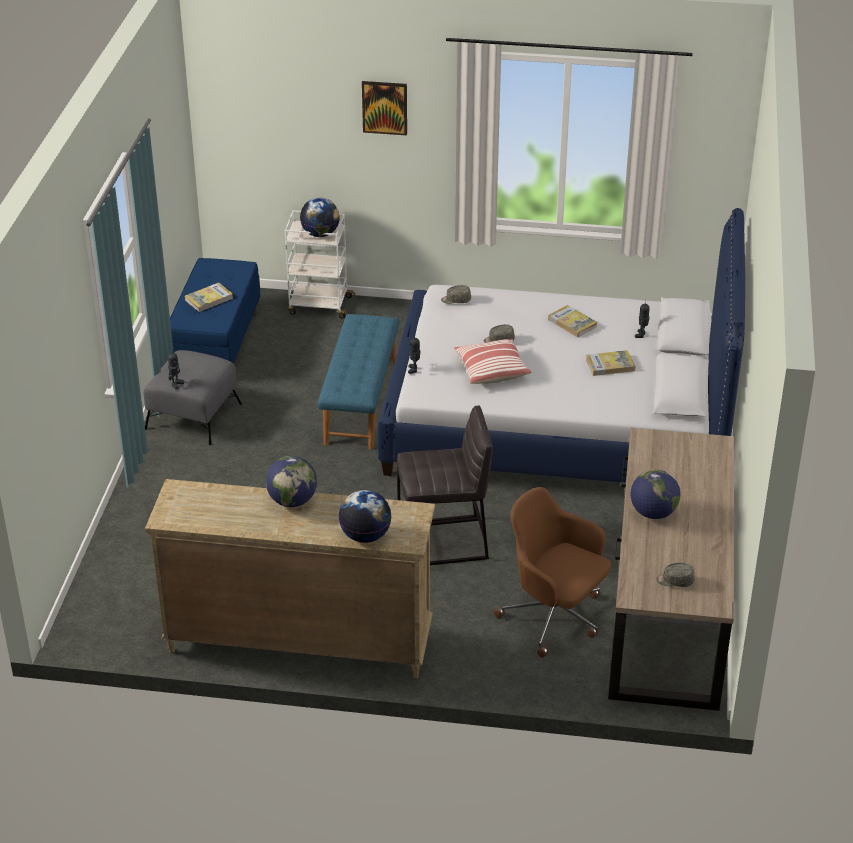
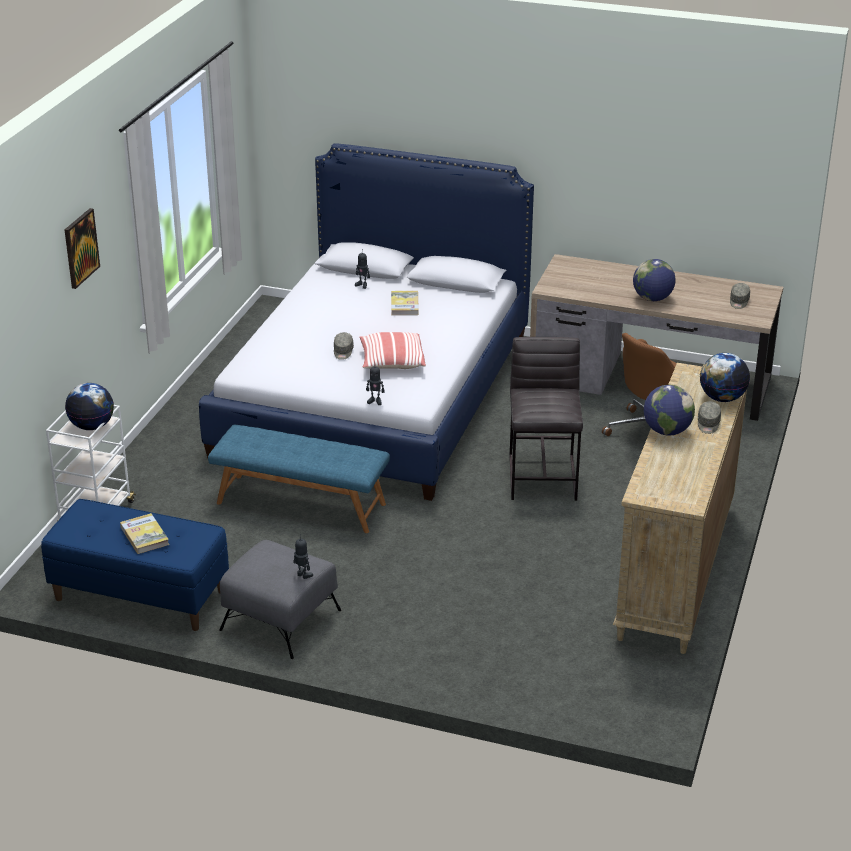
camera: 80 degrees left, 5 degrees down
(456, 300) = (261, 365): grey cap -> grey cap (708, 424)
(572, 323) = (329, 313): book -> none

